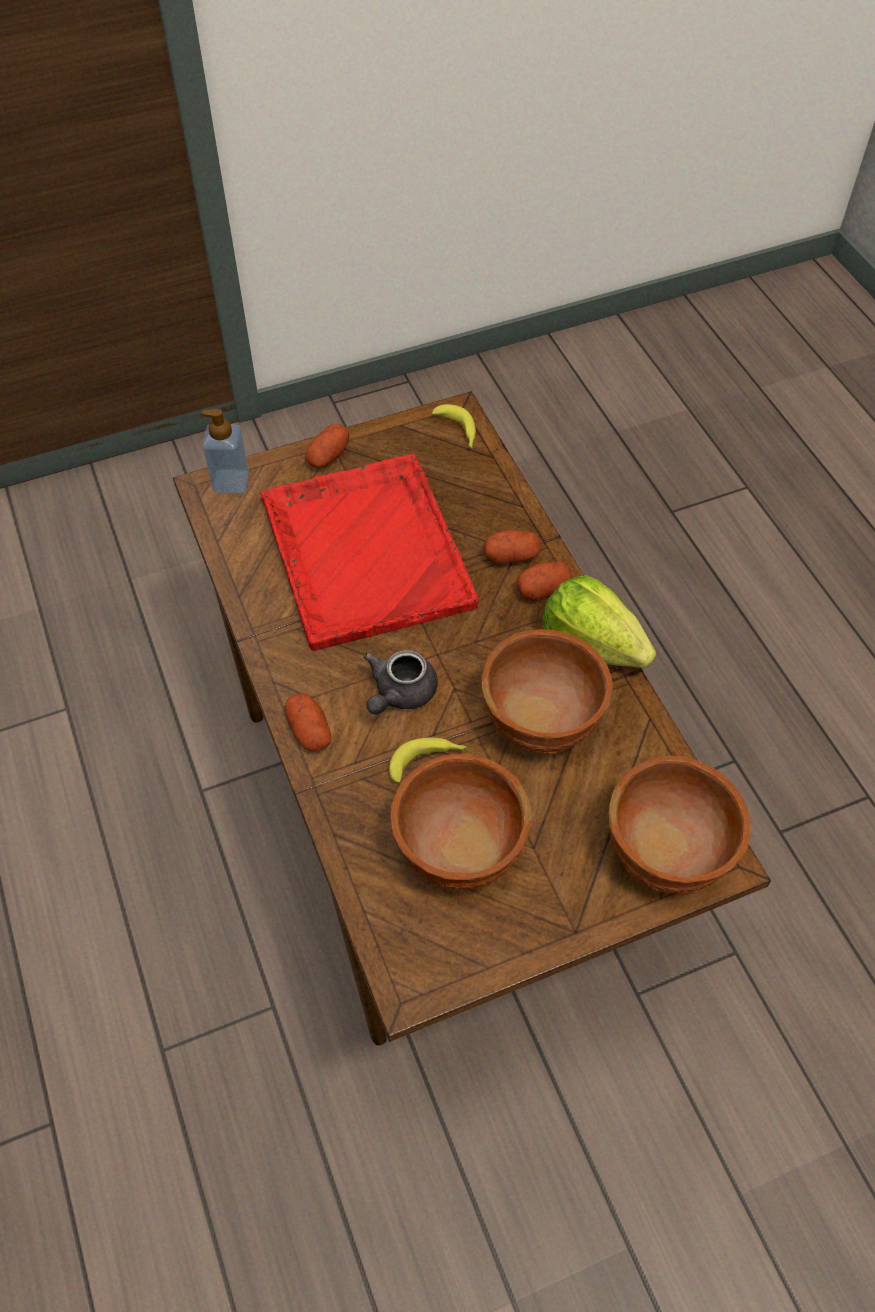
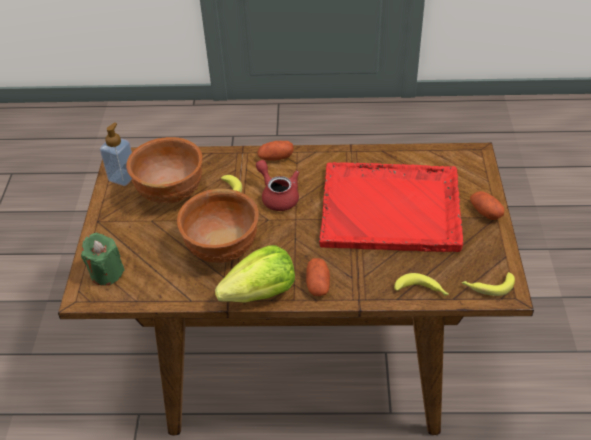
camera: 115 degrees right, 10 degrees down
(231, 482) = (477, 164): soap dispenser -> soap dispenser (122, 177)
(399, 693) = (278, 196): grey teapot -> red teapot
(497, 487) = (422, 291): none -> banana
(511, 556) = (354, 277): potato -> none
(667, 853) = (106, 273): brown bowl -> green candle

